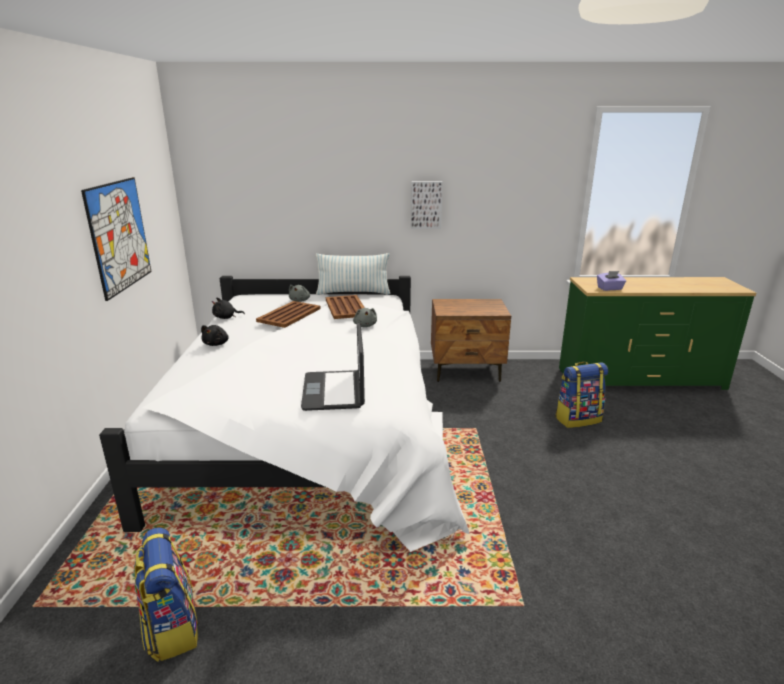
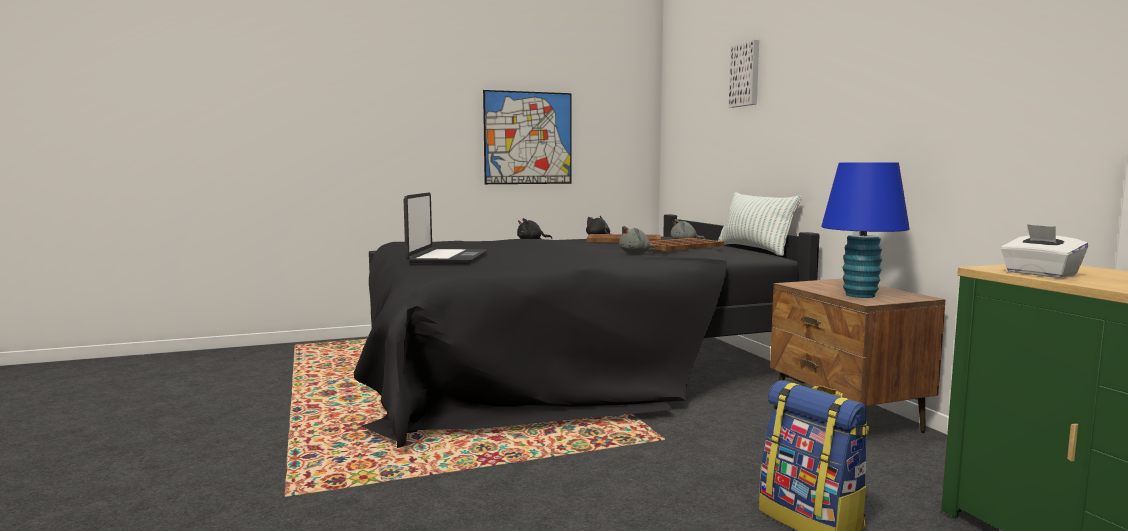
camera: 70 degrees right, 15 degrees down
(171, 628) = (271, 376): backpack -> none
(312, 430) = (566, 367): white bed -> black bed
(334, 391) = (447, 258): laptop -> laptop turned 120 degrees clockwise
(426, 204) = (850, 119): picture -> picture (746, 74)
(485, 309) = (860, 295): none -> blue table lamp
(609, 288) = (1040, 274): purple tissue box -> white tissue box

